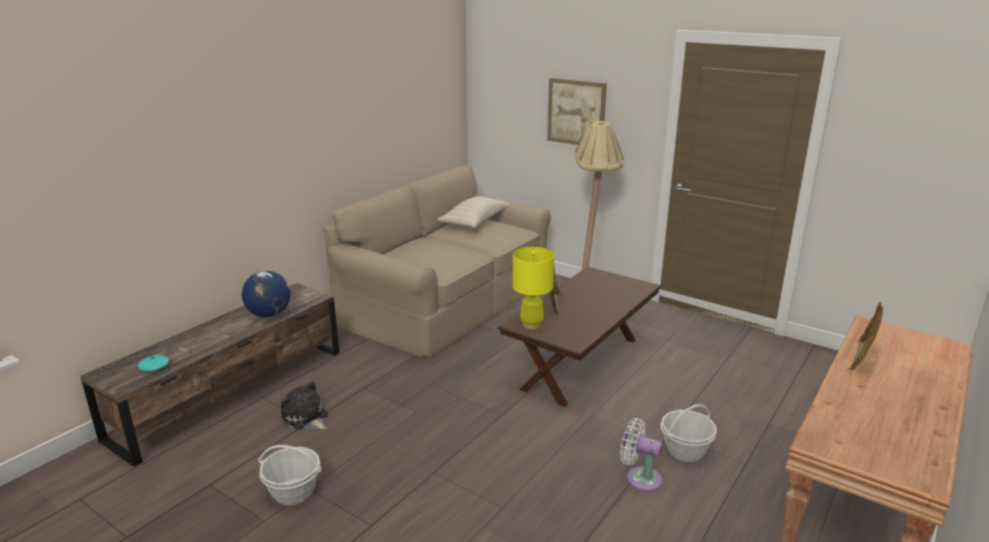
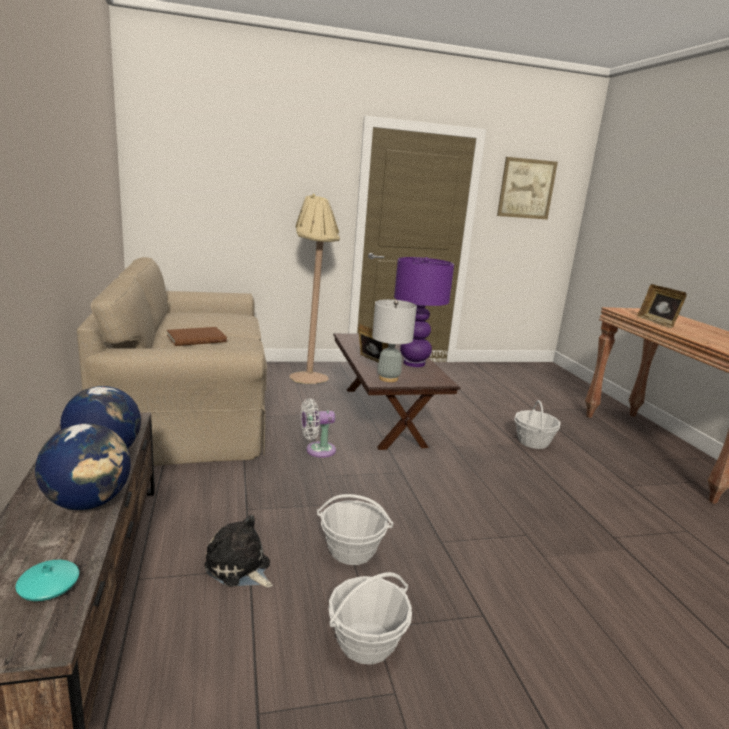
camera: 50 degrees left, 5 degrees down
(222, 337) = (88, 502): none -> globe
(306, 418) = (239, 568): plush toy -> plush toy turned 45 degrees clockwise
(372, 444) = (352, 551): none -> basket
(433, 246) = (196, 338): none -> brown book
(475, 222) = (189, 315): pillow -> none
(532, 324) = (388, 378): yellow table lamp -> grey table lamp
(576, 112) = (266, 193): picture -> picture (526, 188)
(591, 318) = (414, 363): none -> purple table lamp
(640, 478) = (546, 469): white fan -> white fan (317, 450)

